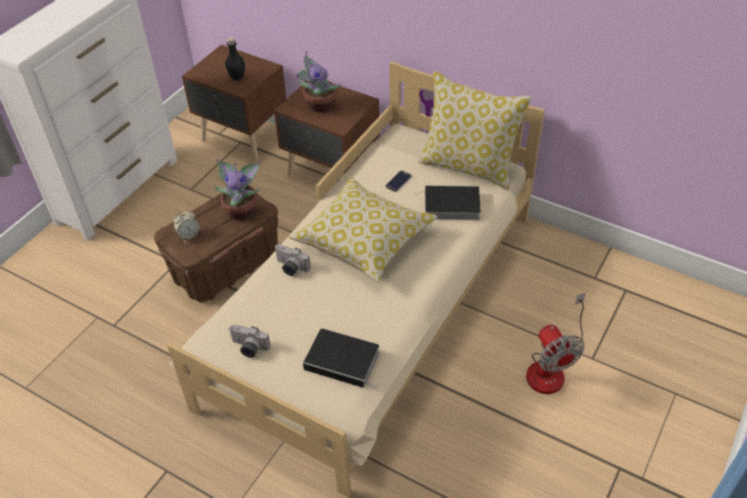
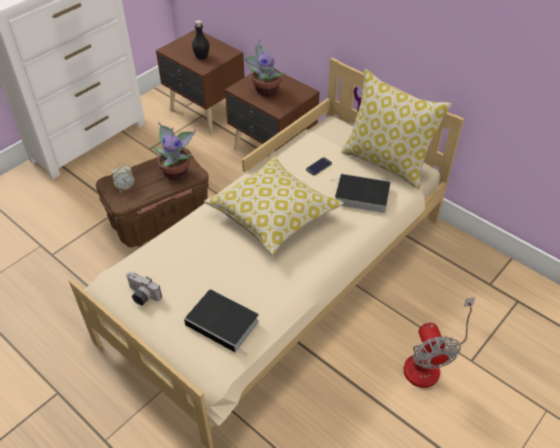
camera: 10 degrees right, 0 degrees up
(290, 268) = (200, 229): camera -> none

